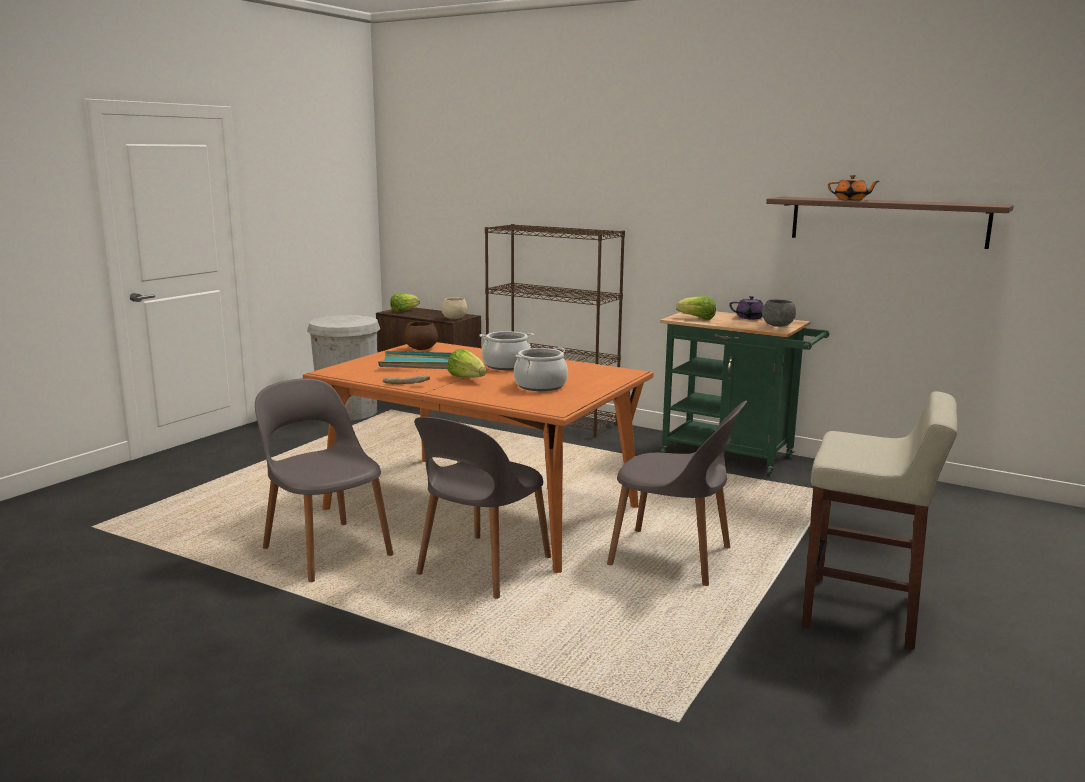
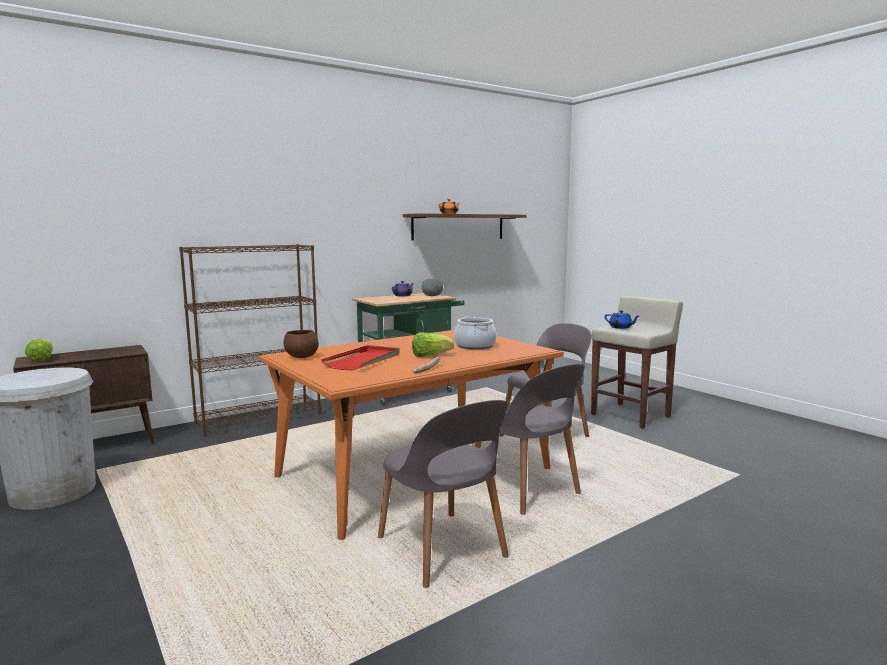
camera: 65 degrees left, 5 degrees down
(326, 550) = (442, 549): grey chair -> grey chair turned 105 degrees counterclockwise
(424, 364) = (363, 360): turquoise tray -> red tray
(454, 318) = (131, 351): beige bowl -> none
(506, 365) = (403, 346): cooking pot -> none
(697, 318) = (388, 300): lettuce -> none
(861, 443) = (621, 327): none -> blue teapot

